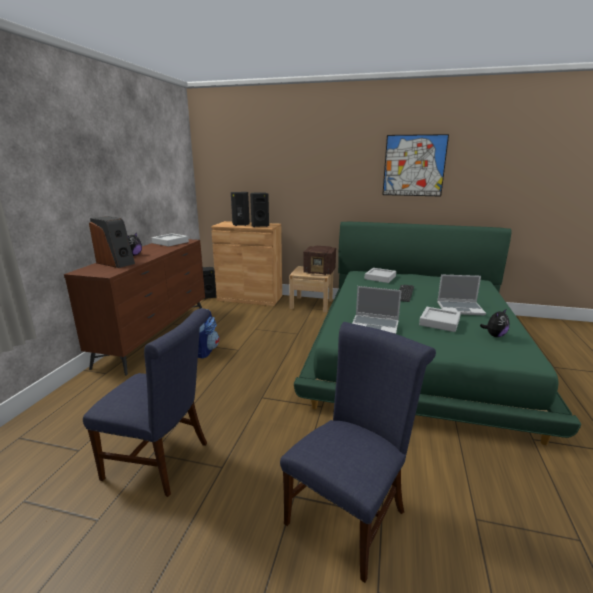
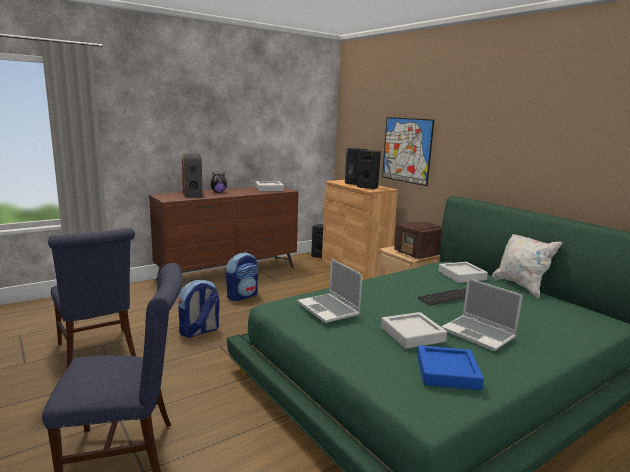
camera: 40 degrees right, 5 degrees down
(223, 394) = (199, 331): none -> backpack
(414, 165) = (554, 130): picture -> picture (406, 150)
(415, 275) = (520, 286): none -> white pillow
(494, 335) = (447, 372): plush toy -> blue tray

